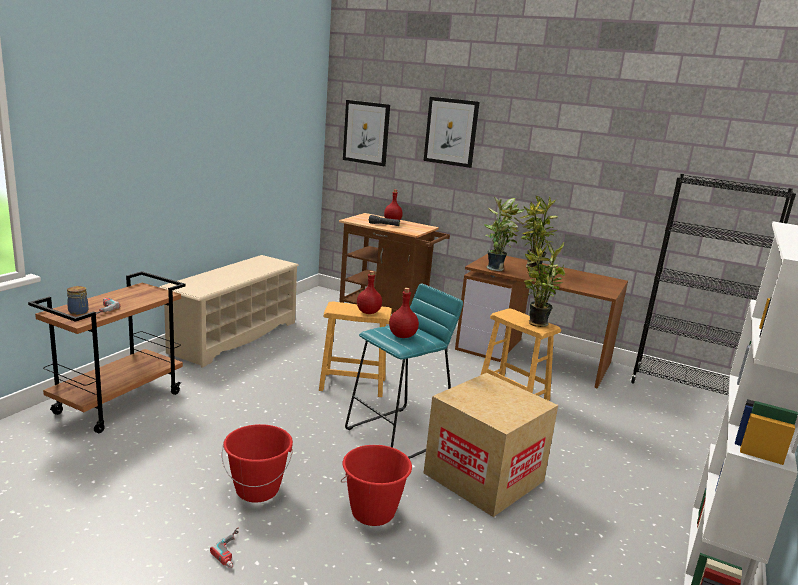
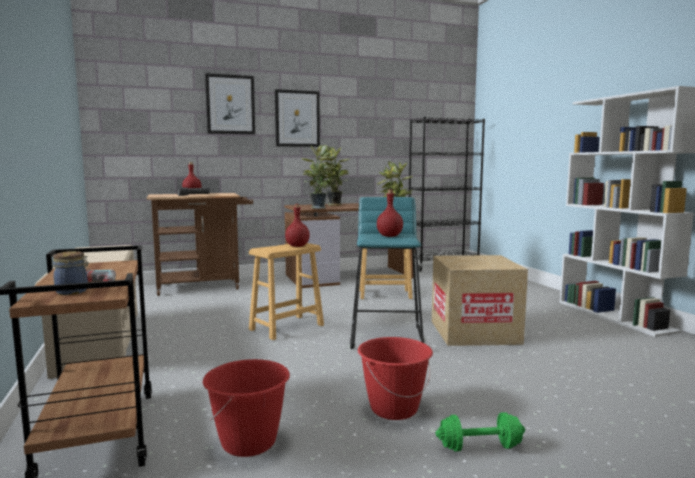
camera: 45 degrees left, 10 degrees down
(234, 550) = (479, 447): power drill -> green dumbbell
(366, 133) = (136, 113): picture -> picture (297, 118)
(373, 512) = (480, 376): red bucket -> red bucket (249, 442)

